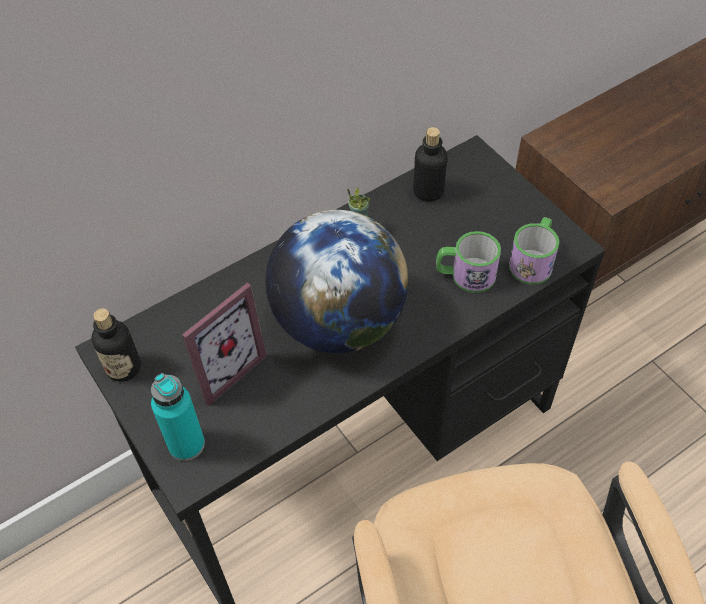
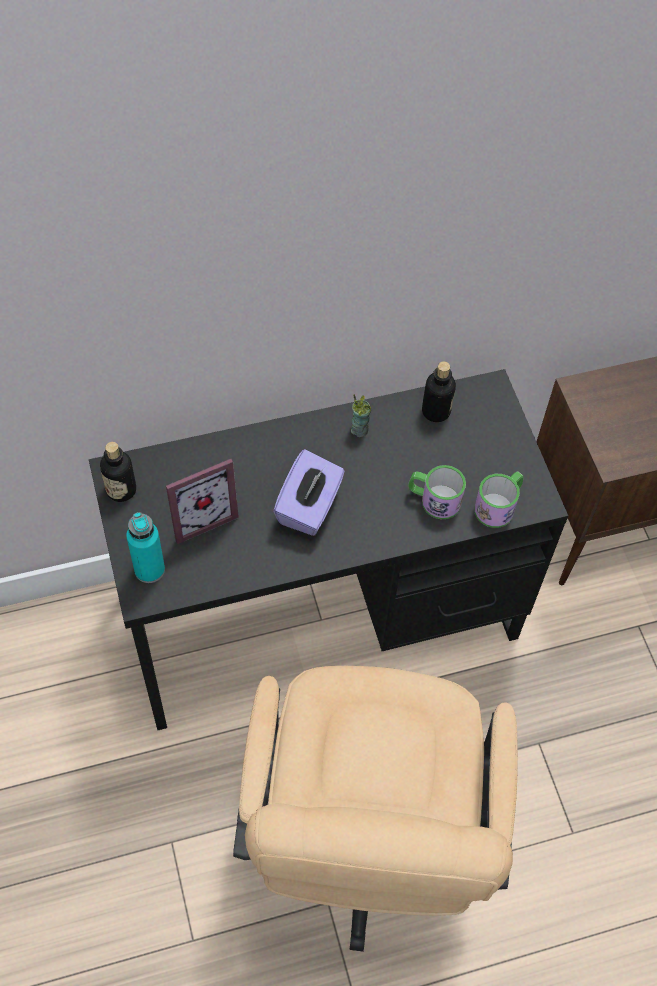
camera: 15 degrees right, 5 degrees up
(339, 322) = (309, 507): globe -> purple tissue box

